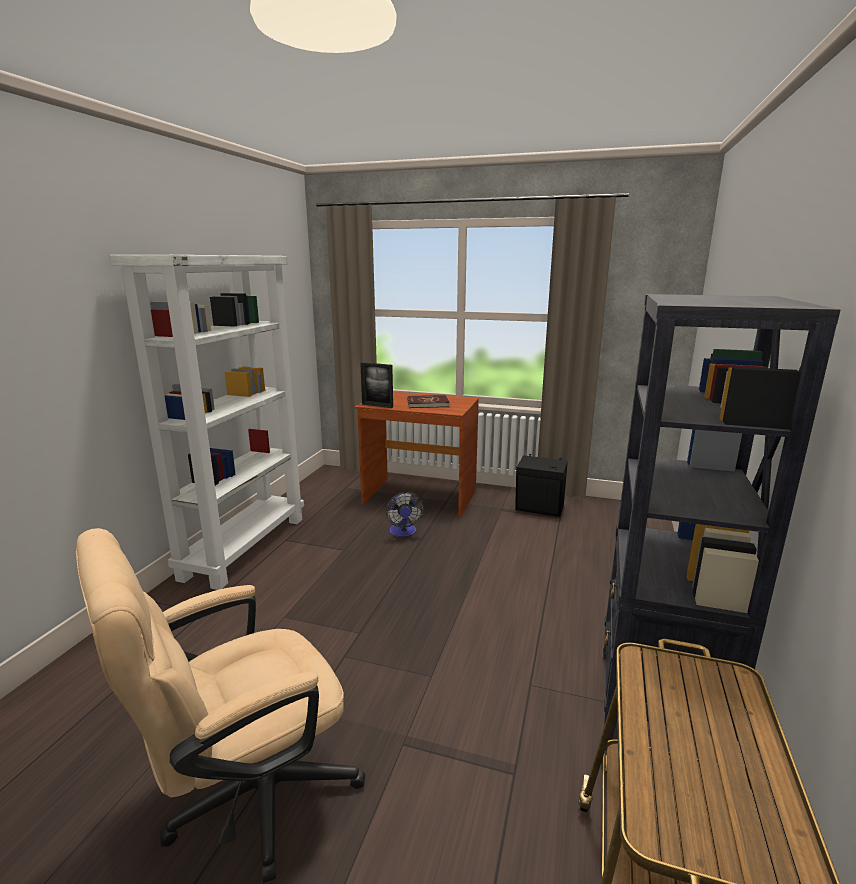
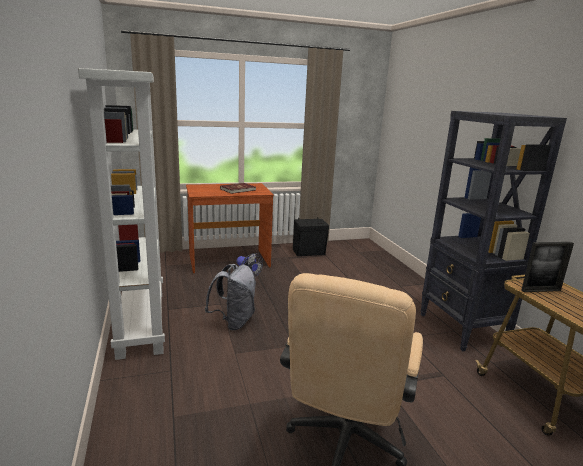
camera: 35 degrees left, 0 degrees up
(329, 577) = (233, 322): none -> grey backpack
(377, 406) = (206, 194): picture frame -> picture frame (541, 290)

